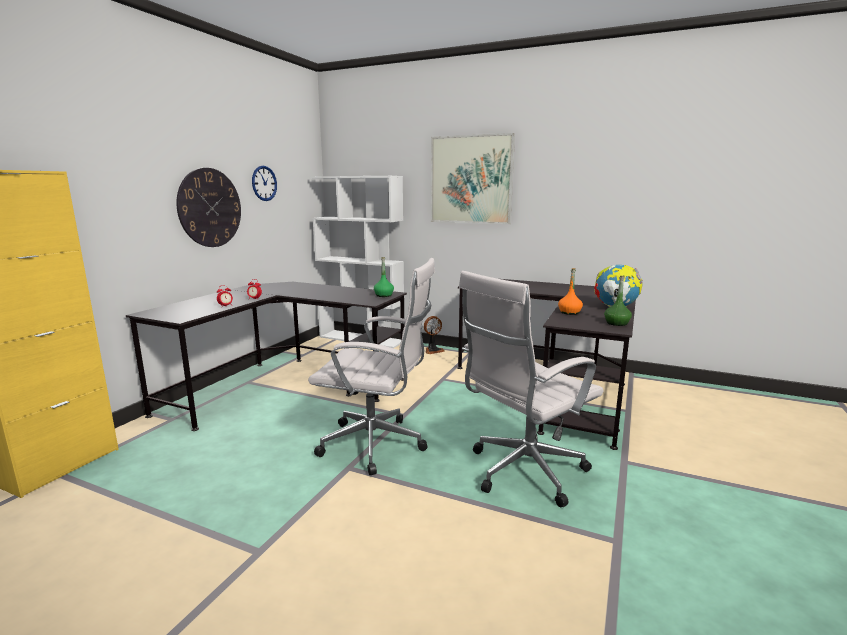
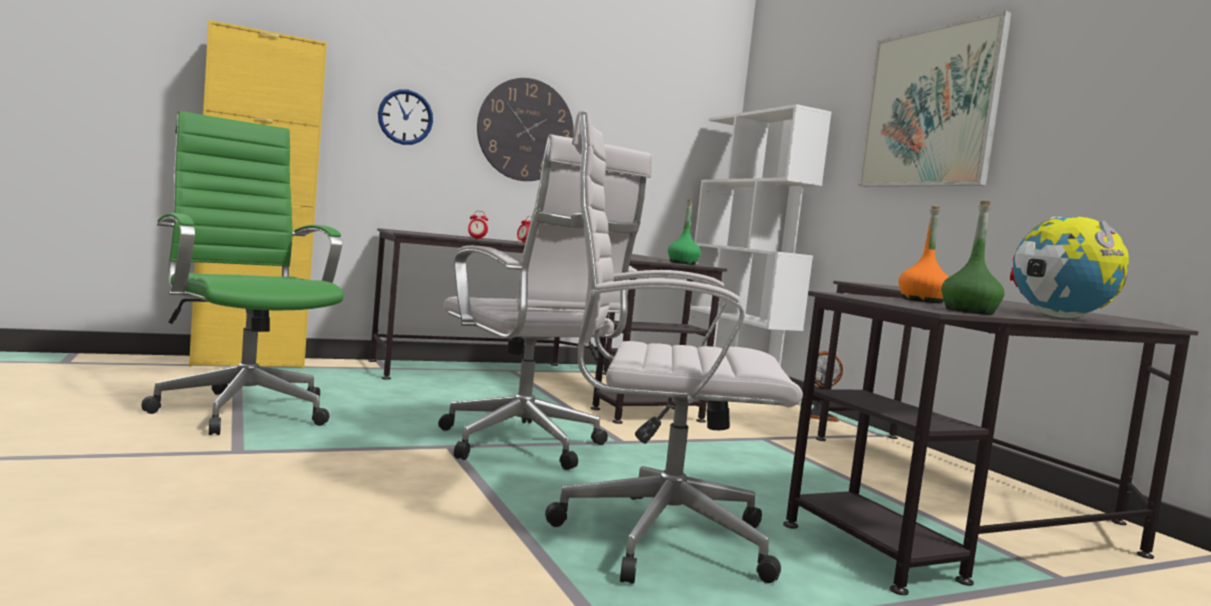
camera: 40 degrees right, 10 degrees down
(174, 515) = (242, 410): none -> green office chair
(264, 183) = (622, 115): wall clock -> wall clock (405, 117)

